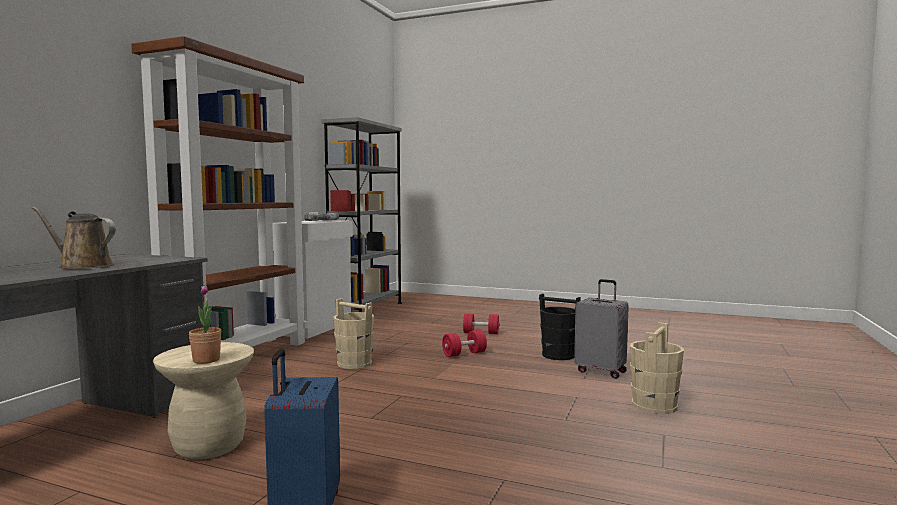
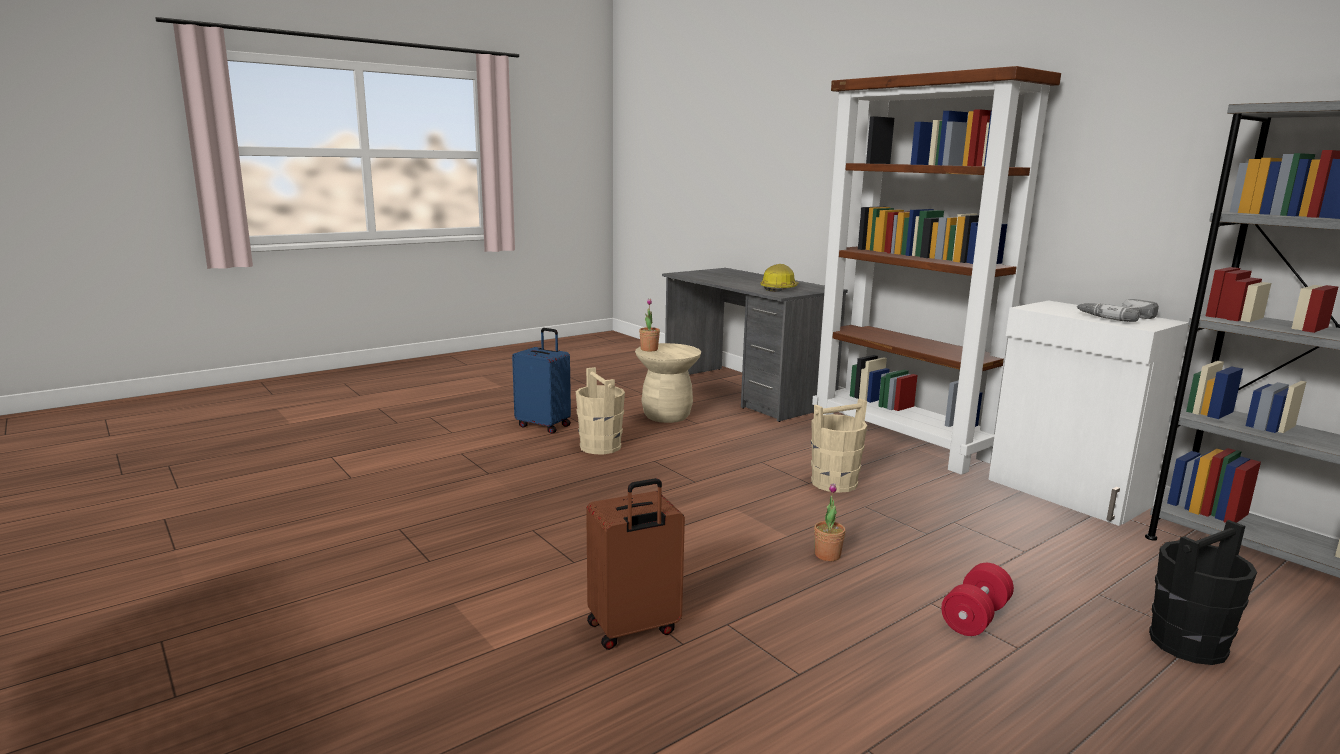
camera: 120 degrees right, 10 degrees up
(82, 266) = (750, 282): brown watering can -> none
(139, 260) = (779, 289): none -> hard hat
(464, 354) = (827, 555): red dumbbell -> potted plant
(558, 355) = (754, 632): black bucket -> black bucket (1188, 644)
(601, 371) = (633, 629): grey suitcase -> brown suitcase
(654, 406) = (481, 596): beige bucket -> beige bucket (600, 446)

